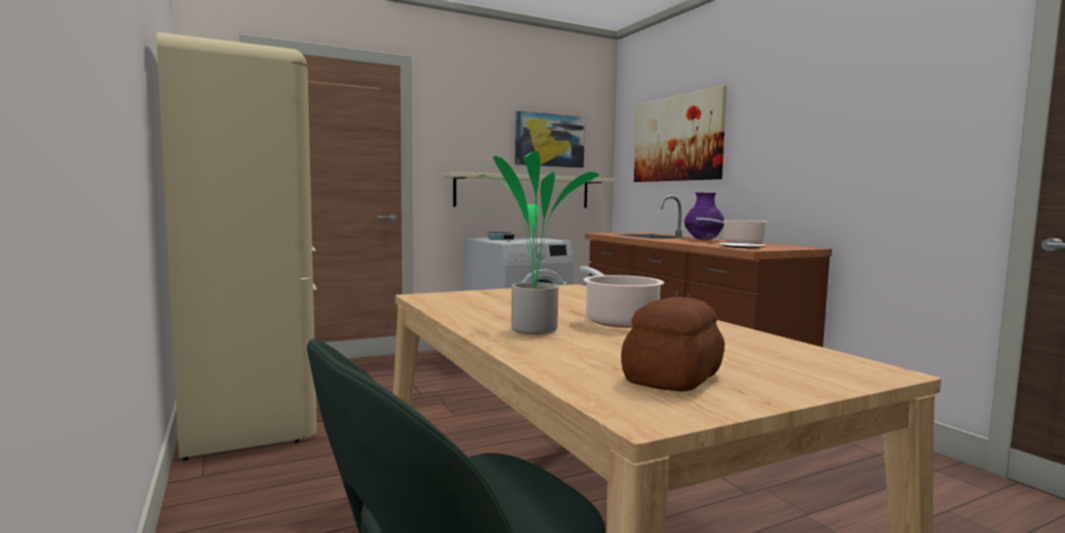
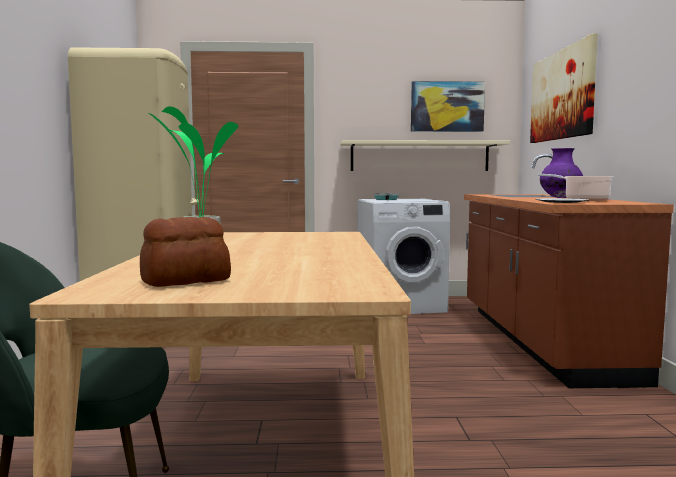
camera: 25 degrees right, 0 degrees up
(618, 321) = (287, 252): cooking pot -> none

